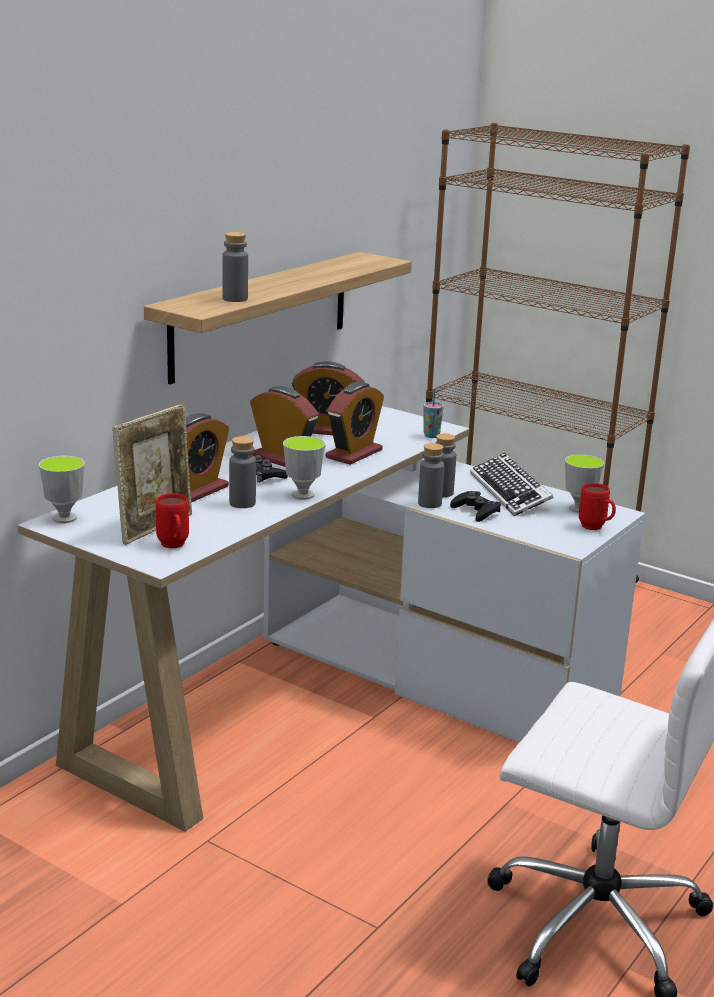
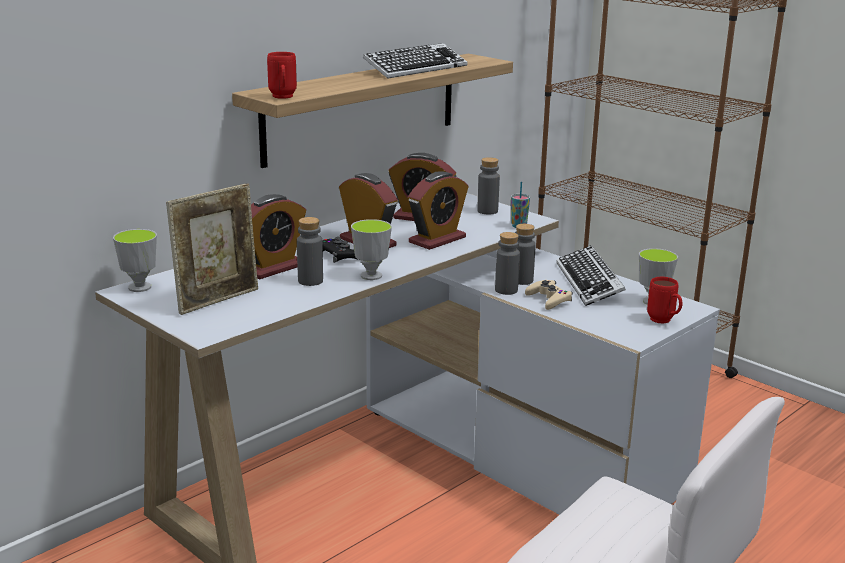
camera: 10 degrees right, 0 degrees up
(174, 546) = (226, 319): red mug -> red mug (283, 98)
(235, 299) = (321, 88): grey bottle -> grey bottle (487, 211)
(317, 272) = (415, 68): none -> keyboard
(476, 511) = (549, 299): black game controller -> beige game controller

